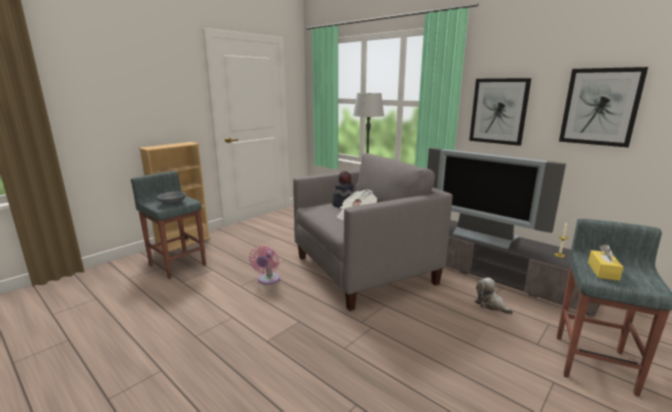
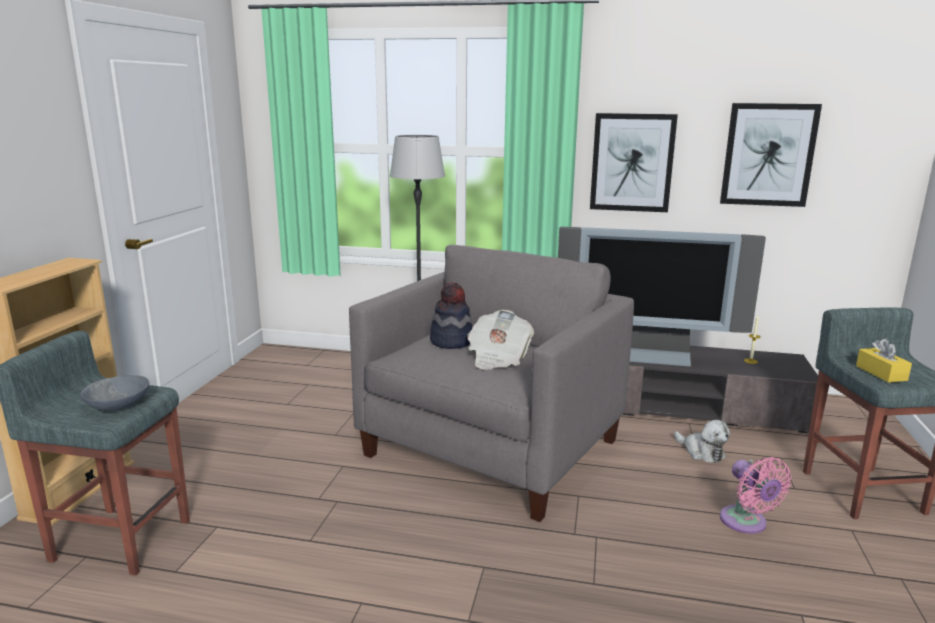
camera: 30 degrees left, 0 degrees up
(268, 280) = (352, 513): pink fan -> pink fan (746, 523)
(490, 305) = (701, 452): plush toy -> plush toy turned 150 degrees counterclockwise

